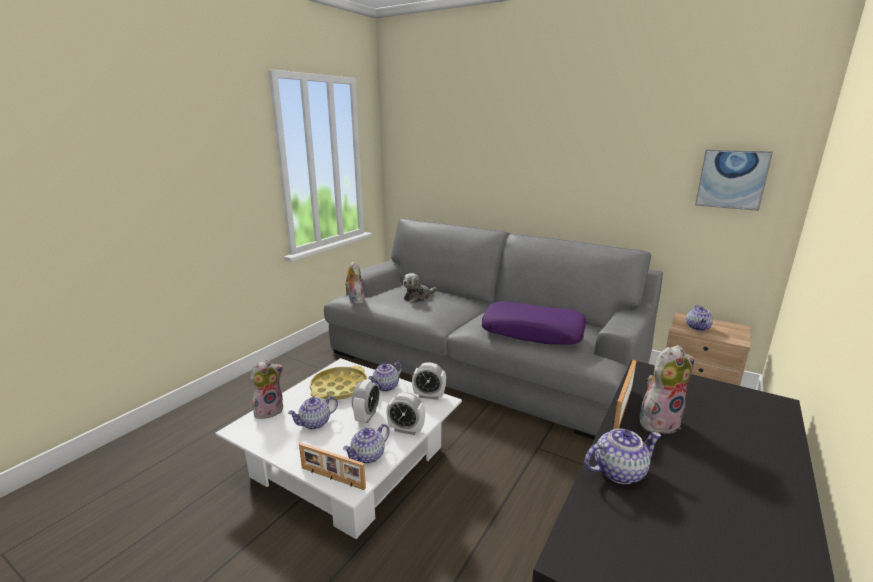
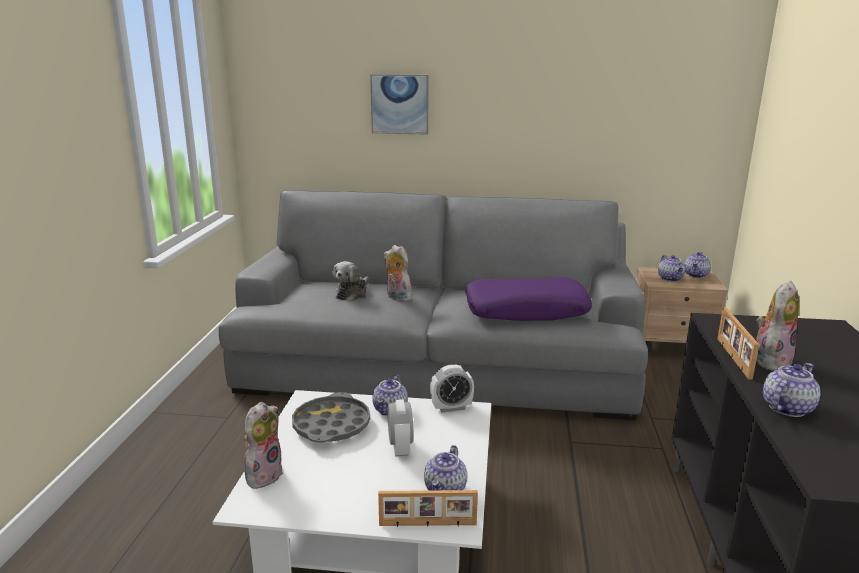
camera: 25 degrees left, 0 degrees up
(315, 423) = (343, 473): teapot -> teapot (696, 275)
(339, 388) = (331, 425): yellow tray -> grey tray
(355, 300) = (268, 310): plush toy -> plush toy (397, 298)
(406, 429) = (461, 450): alarm clock -> none
(732, 179) = (684, 116): picture -> picture (400, 104)

